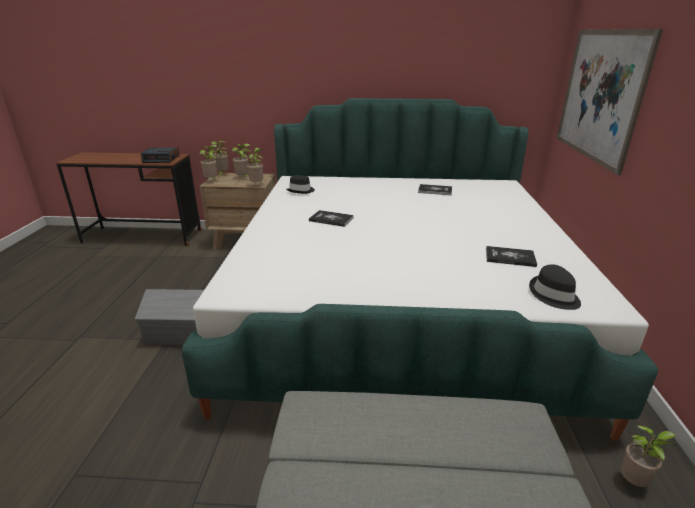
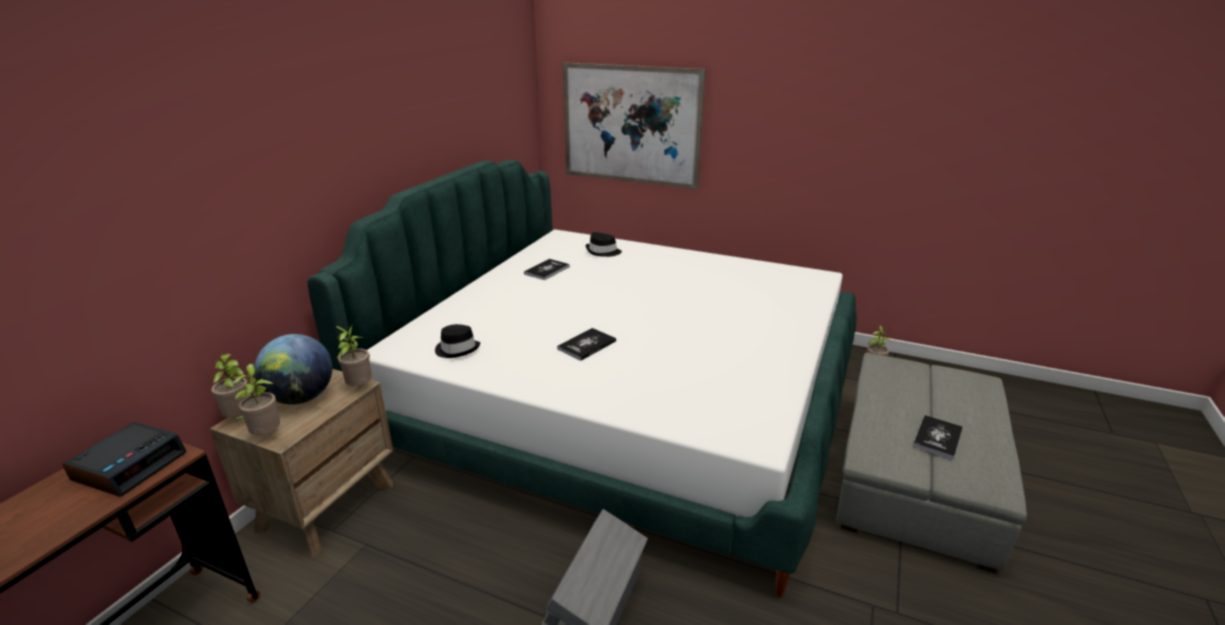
camera: 70 degrees left, 0 degrees up
(243, 178) = (301, 398): potted plant -> globe
(510, 257) = (734, 283): book -> book (937, 437)
(553, 295) = (802, 287): black hat -> black hat (603, 252)

